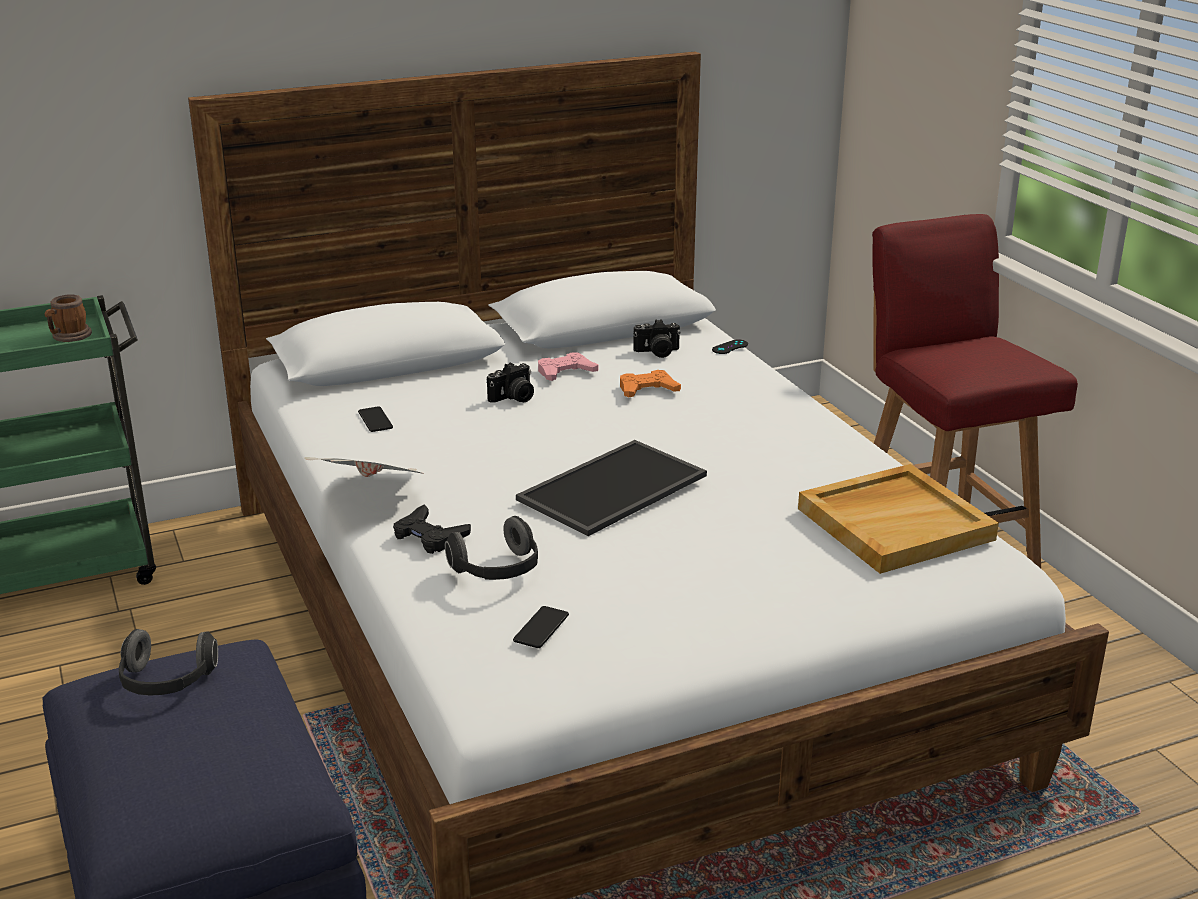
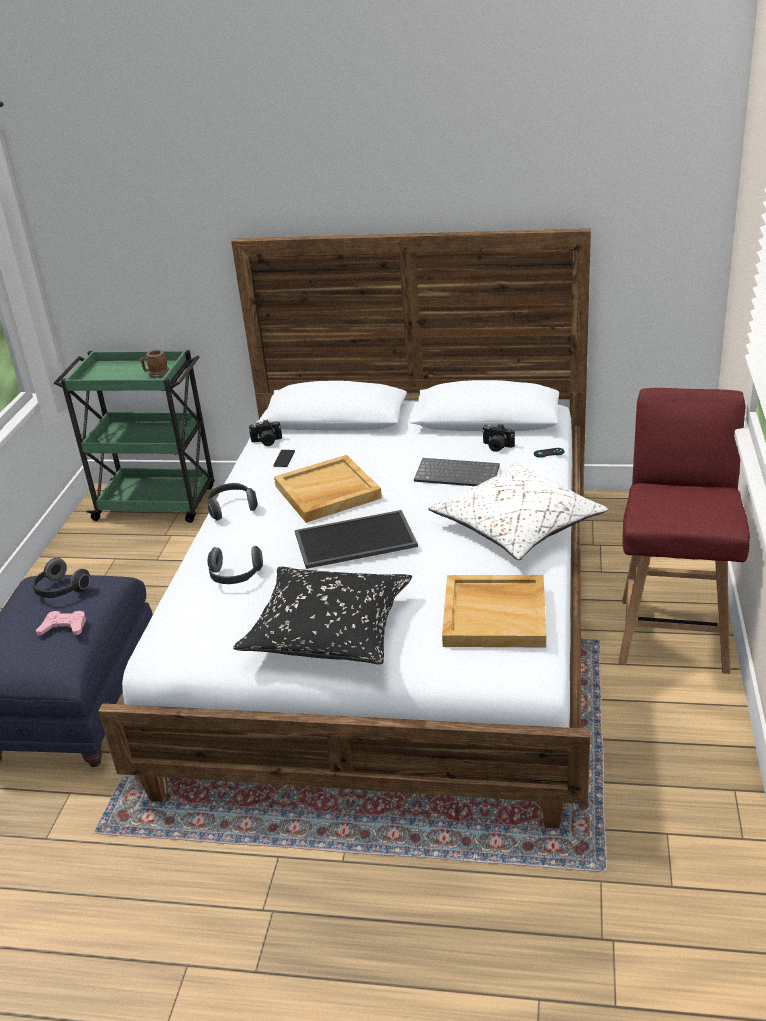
camera: 35 degrees right, 5 degrees up
(372, 494) = (231, 508): newspaper -> headphones
(429, 536) = (230, 544): black game controller -> none
(496, 445) = (327, 492): none -> beige tray
(514, 398) = (374, 461): camera -> camera (266, 442)
(541, 628) = (218, 619): phone -> none
(565, 372) = (424, 449): pink game controller -> pink game controller (64, 627)
(647, 390) = (458, 474): orange game controller -> keyboard
(713, 599) = (329, 631): none -> black pillow
(795, 429) = (517, 527): none -> white pillow

